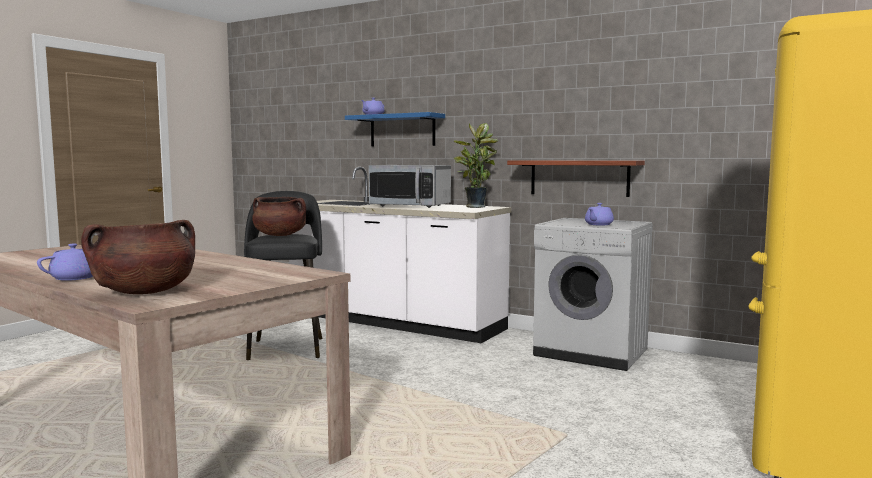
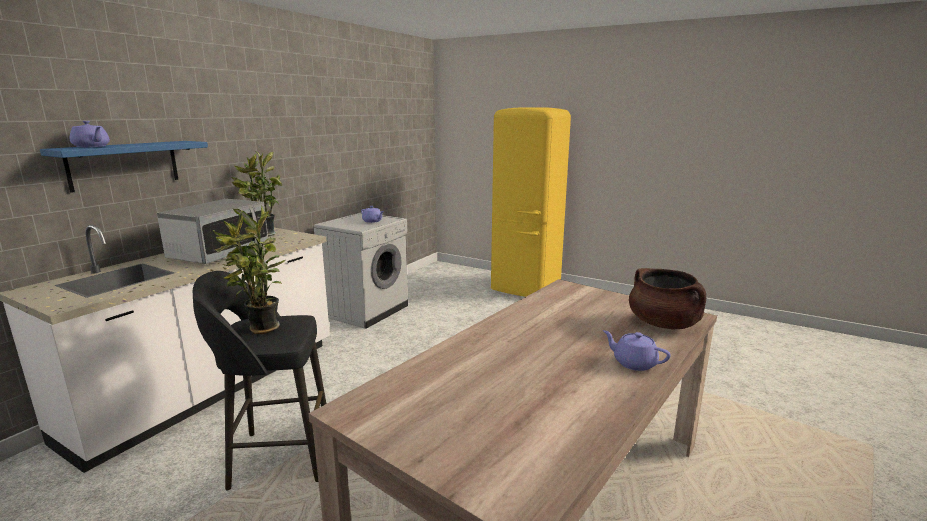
camera: 90 degrees left, 10 degrees up
(280, 235) = (261, 329): brown cooking pot -> potted plant
(579, 178) = (314, 190): shelf -> none

